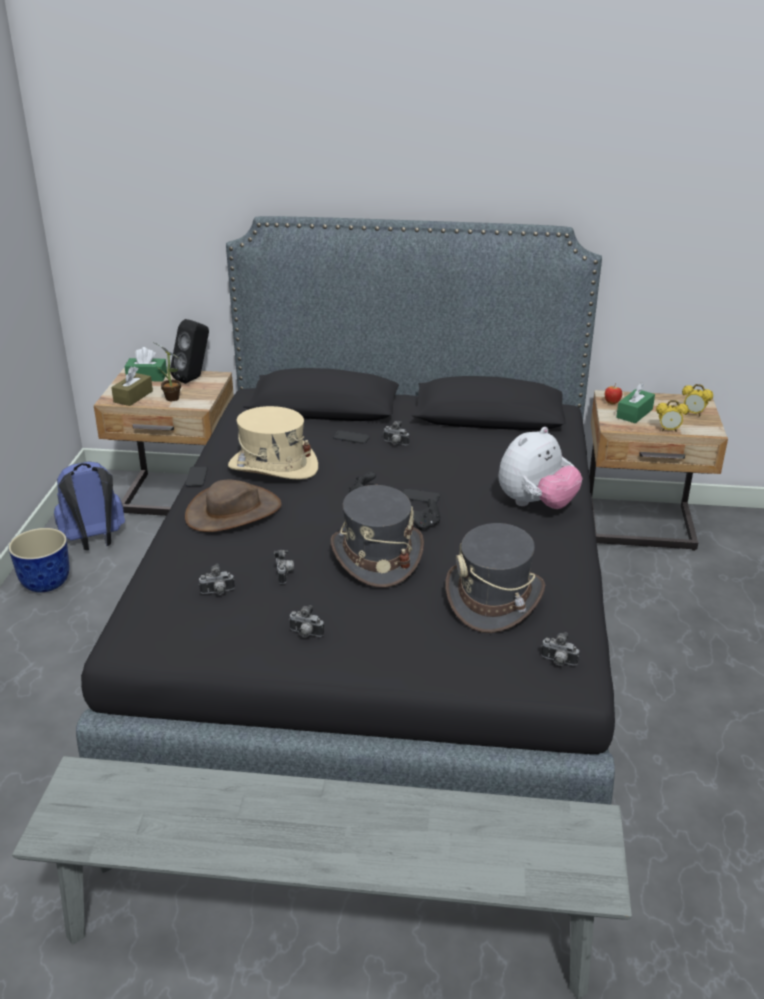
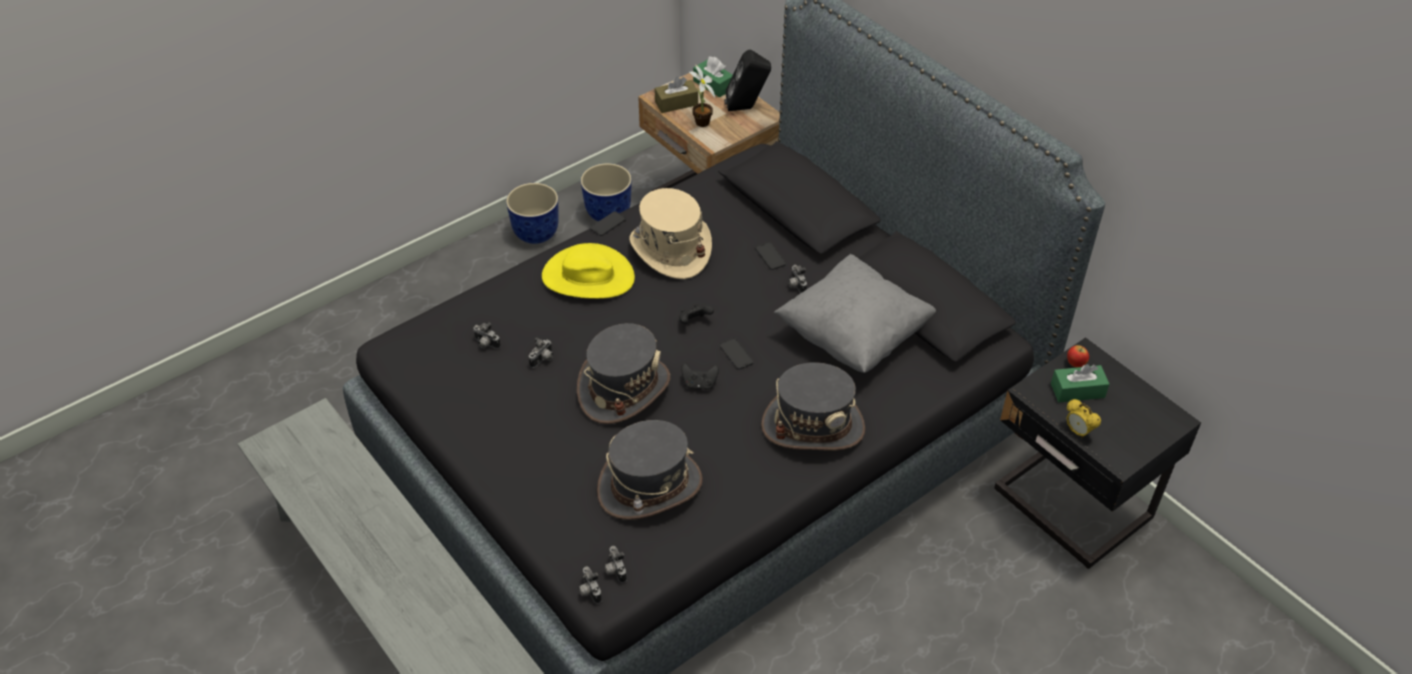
camera: 45 degrees right, 15 degrees up
(94, 541) = (607, 214): blue backpack -> planter
(233, 512) = (588, 277): brown hat -> yellow hat
(305, 634) = (494, 419): camera -> camera (589, 591)
(476, 449) = (853, 335): none -> grey pillow
(536, 504) = (813, 426): plush toy -> grey hat
(640, 528) = (1070, 507): beige nightstand -> black nightstand
(694, 414) = (1139, 431): alarm clock -> none

